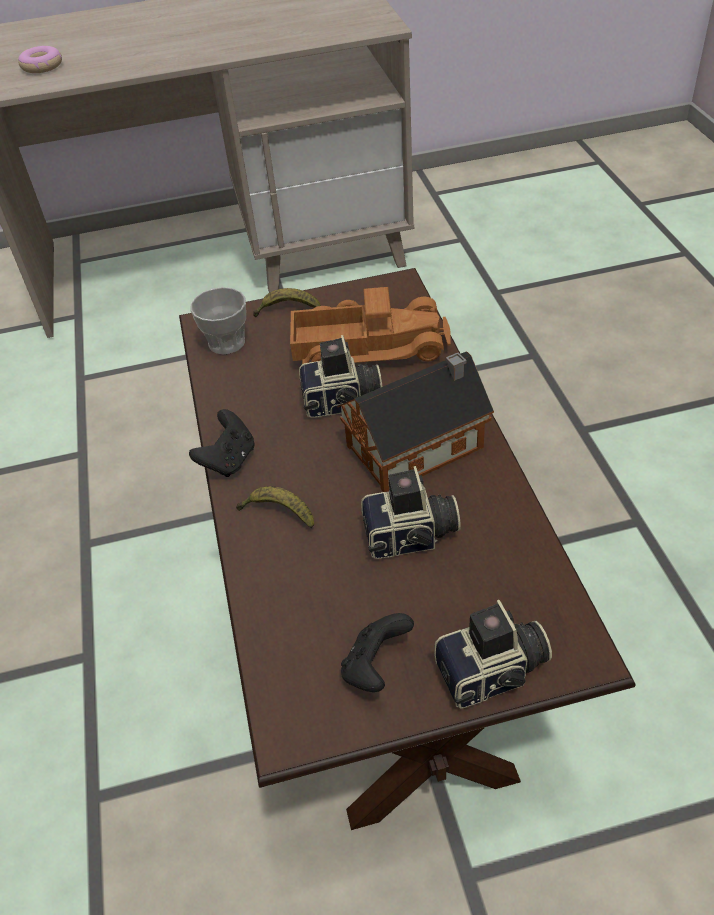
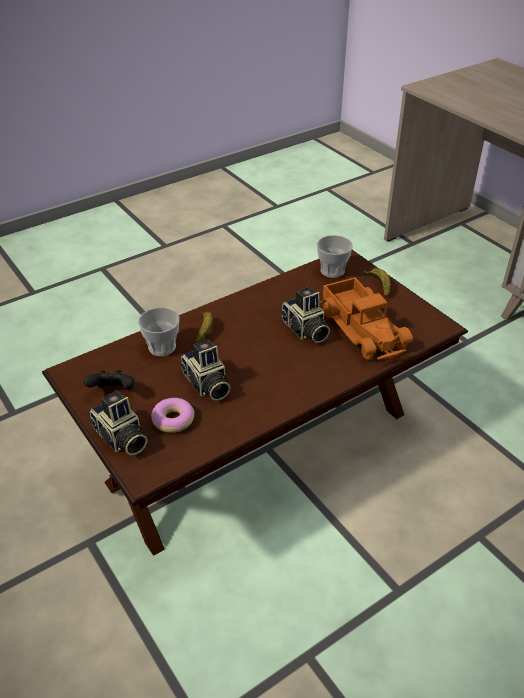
camera: 65 degrees right, 5 degrees down
(42, 66) = (473, 93): donut -> donut (173, 420)
(229, 460) = (236, 301): black game controller -> none
(292, 577) = (162, 347): none -> cup
(420, 445) = (283, 372): toy house -> none

